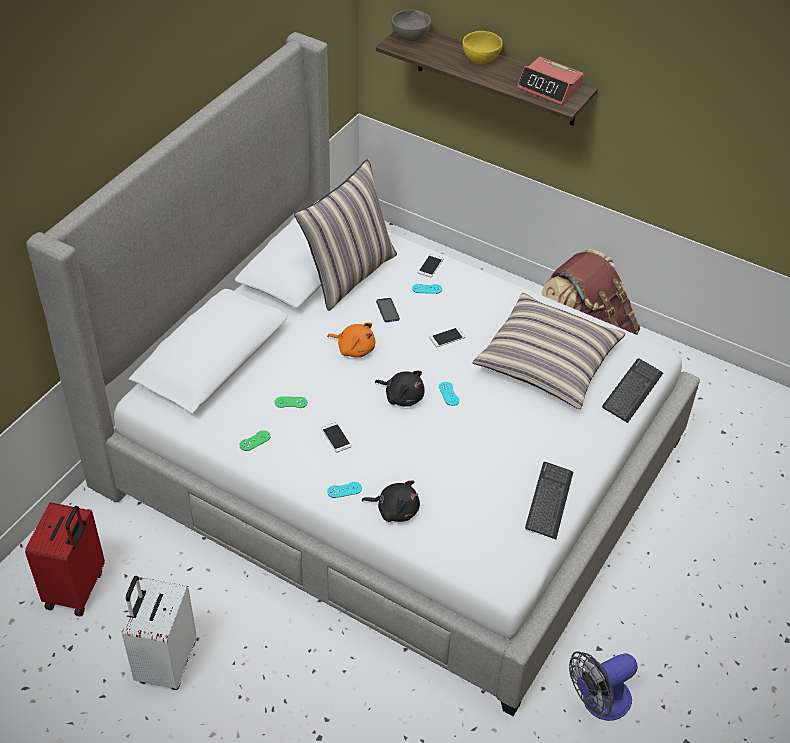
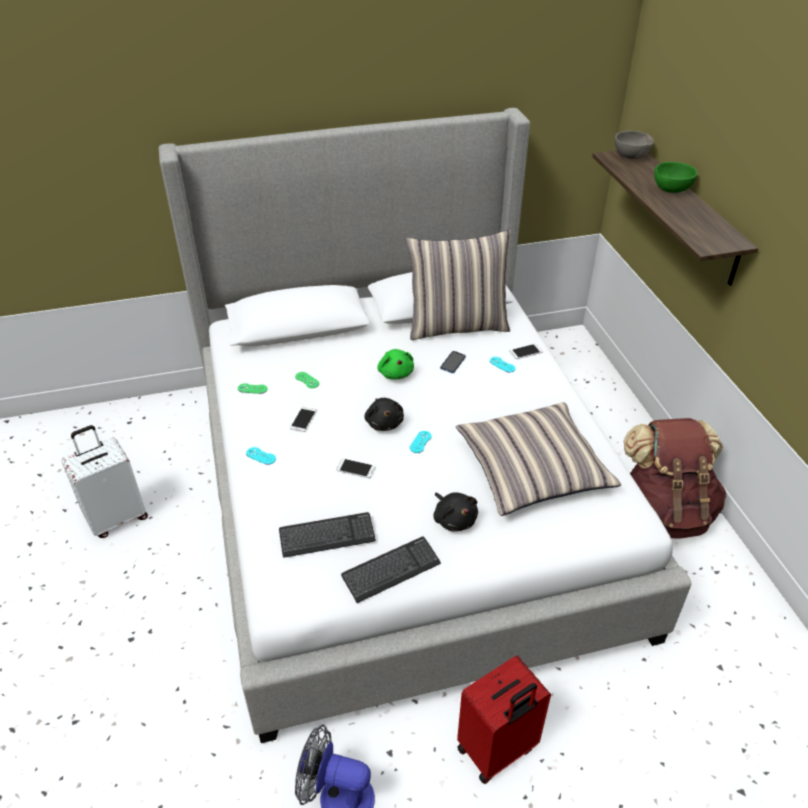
camera: 45 degrees right, 5 degrees down
(77, 589) = (132, 440): red suitcase -> red suitcase (497, 750)
(354, 348) = (395, 373): orange plush toy -> green plush toy
(395, 510) = (274, 493): black plush toy -> black plush toy (454, 519)
(447, 337) = (473, 404): phone -> phone (355, 468)
(480, 59) = (671, 189): yellow bowl -> green bowl
(549, 88) = (708, 230): alarm clock -> none
(632, 391) = (578, 538): keyboard -> keyboard (327, 536)

